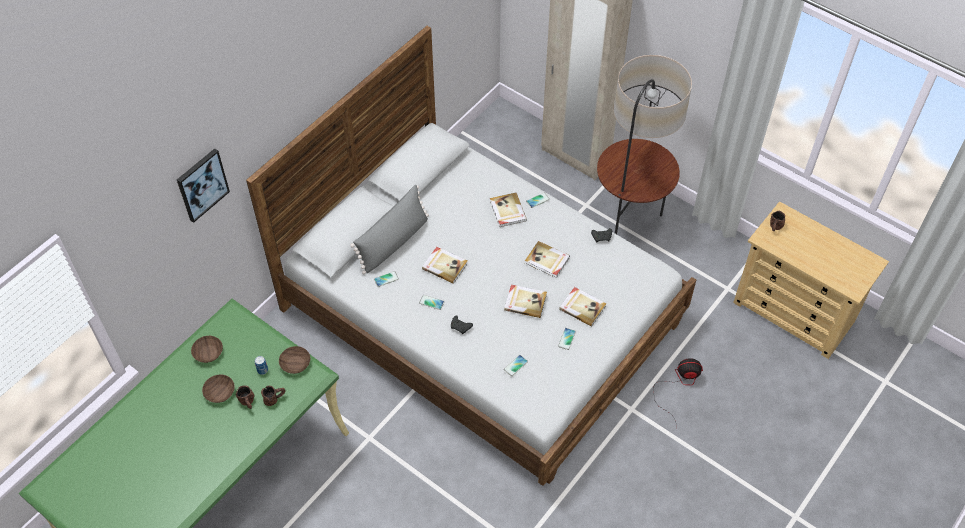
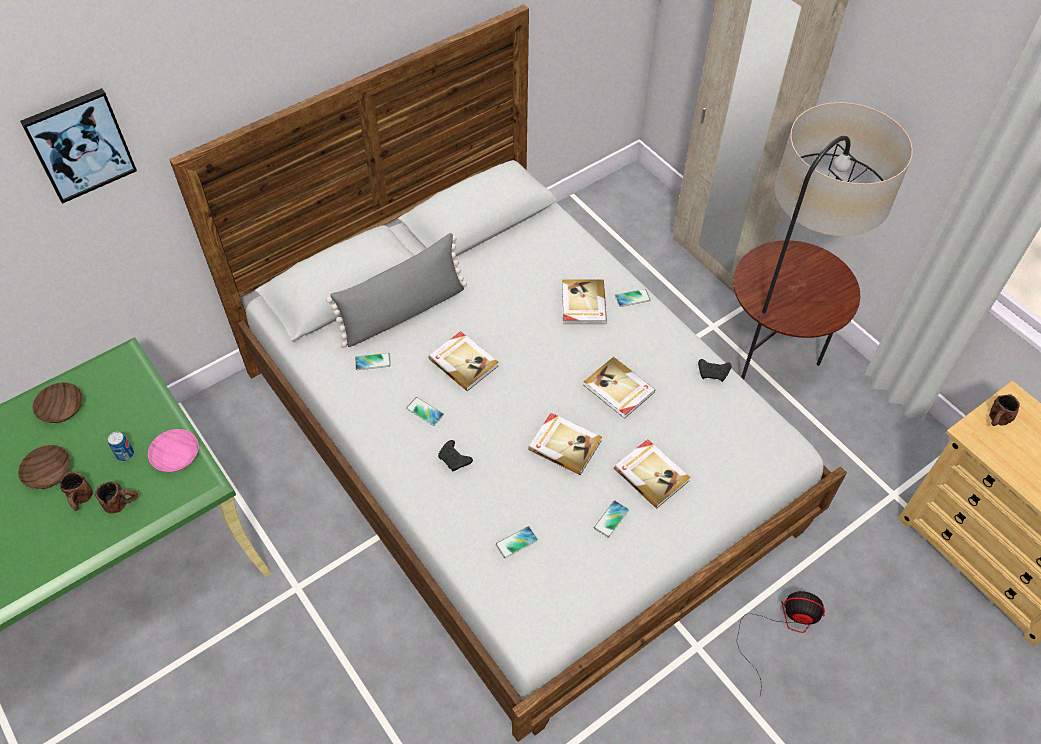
camera: 15 degrees right, 0 degrees up
(296, 363) = (178, 456): brown bowl -> pink bowl

